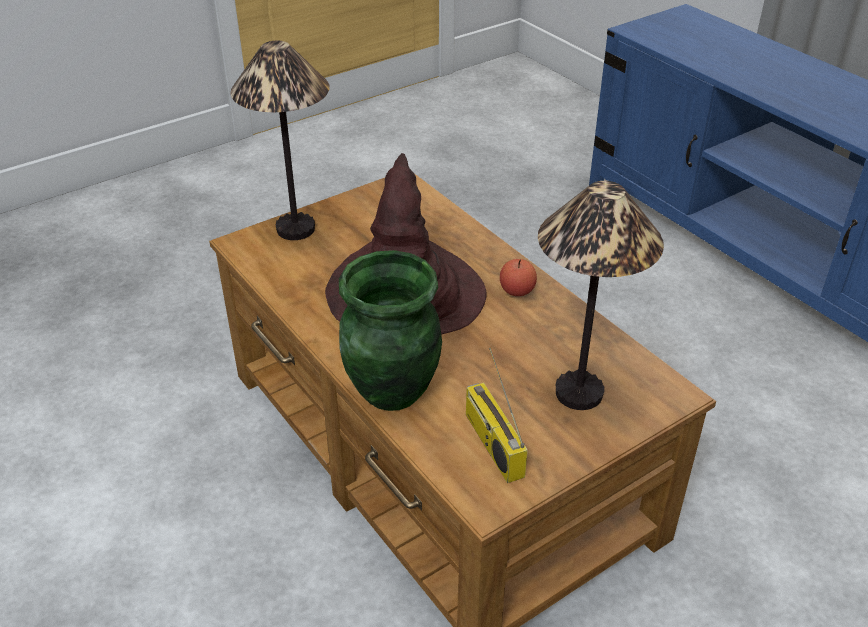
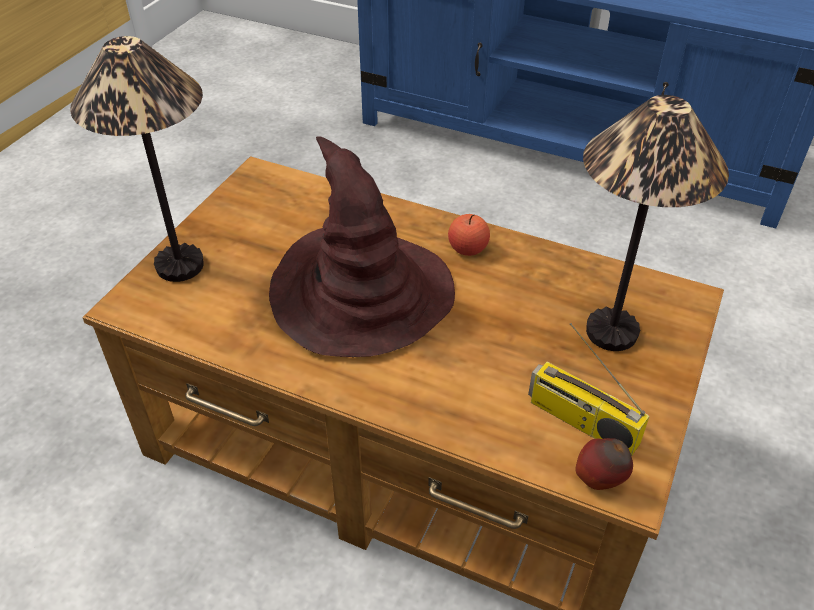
camera: 30 degrees left, 5 degrees up
(392, 392) = (439, 410): green vase -> none
(468, 487) = (599, 481): none -> apple

